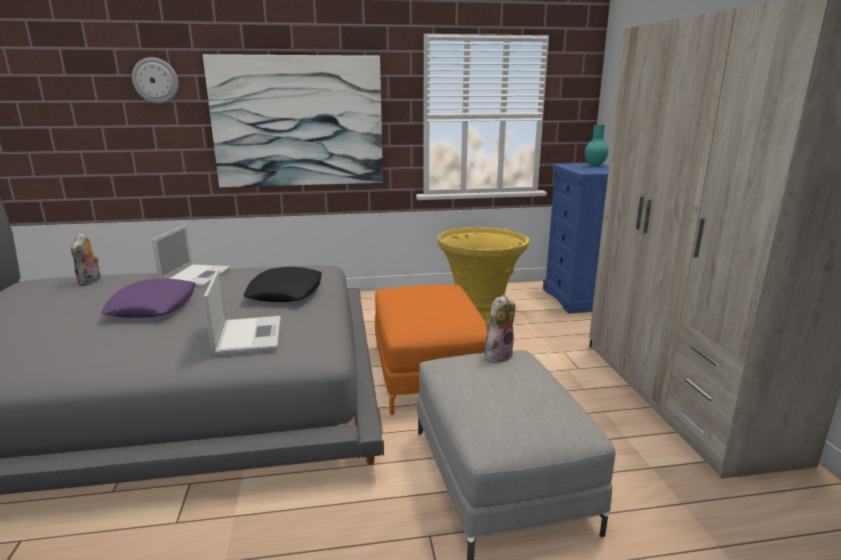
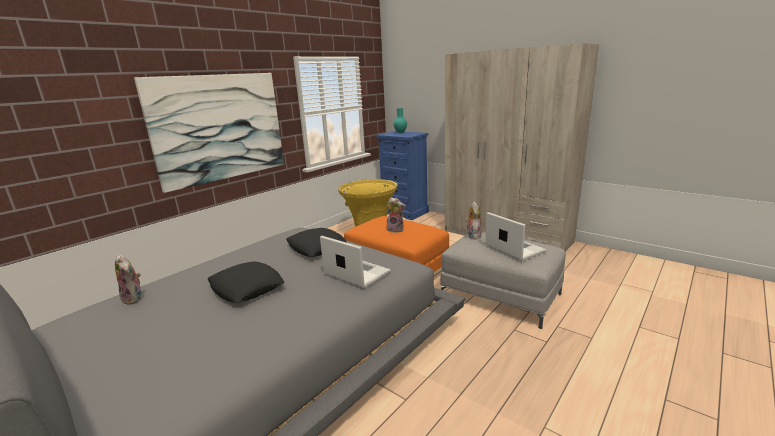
camera: 40 degrees left, 0 degrees up
(153, 306) = (246, 288): purple pillow -> black pillow
(155, 80) = (88, 104): wall clock -> none
(196, 276) = (226, 262): laptop -> laptop (513, 248)
(420, 306) = (396, 229): none -> plush toy

